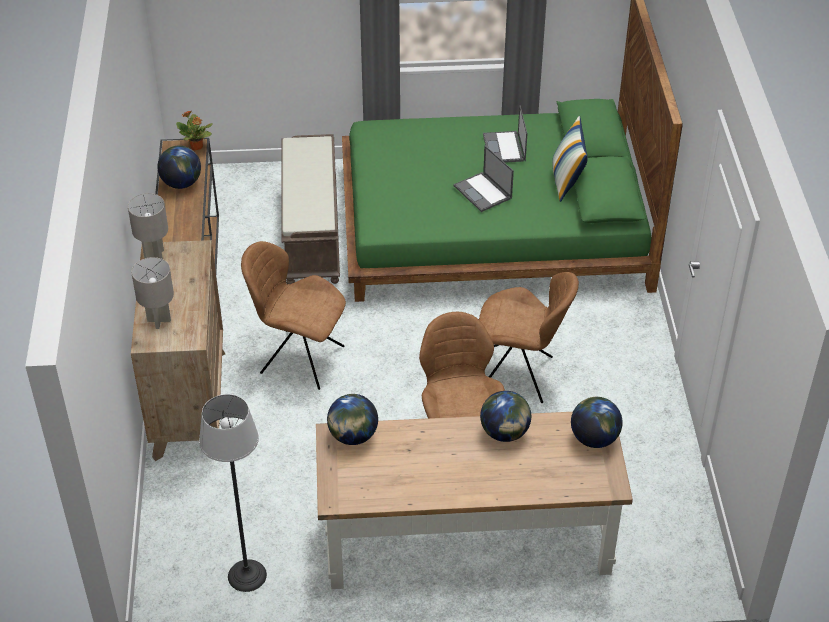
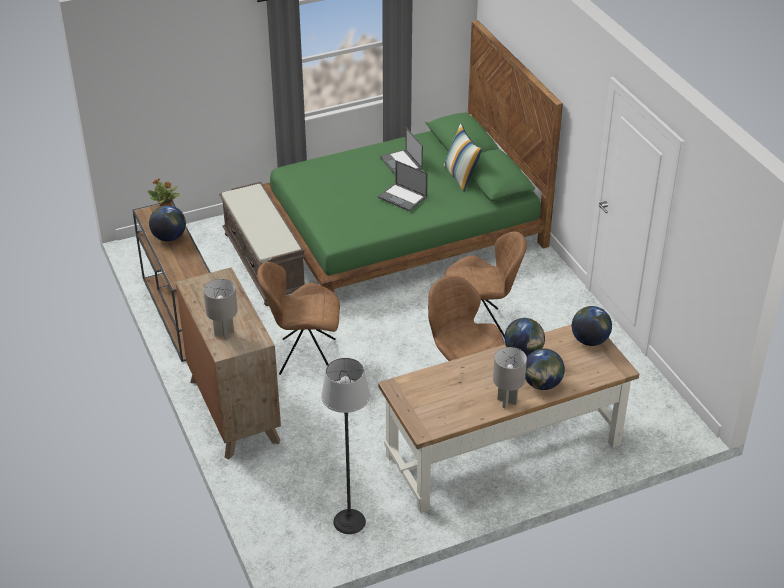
camera: 20 degrees left, 5 degrees down
(154, 255) = (191, 288): grey table lamp -> grey table lamp (507, 401)
(353, 436) = (412, 383): globe -> globe (542, 384)

